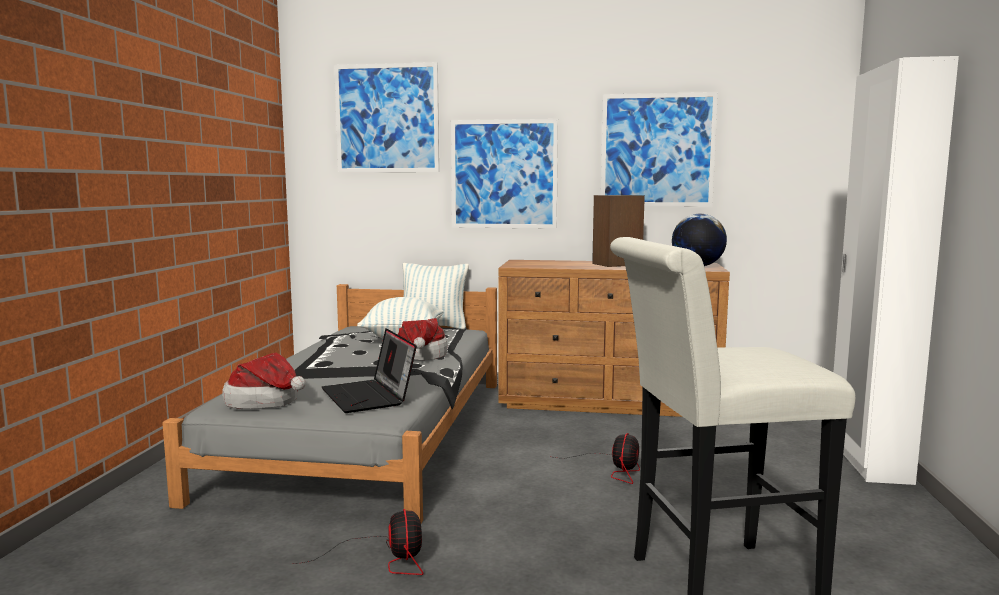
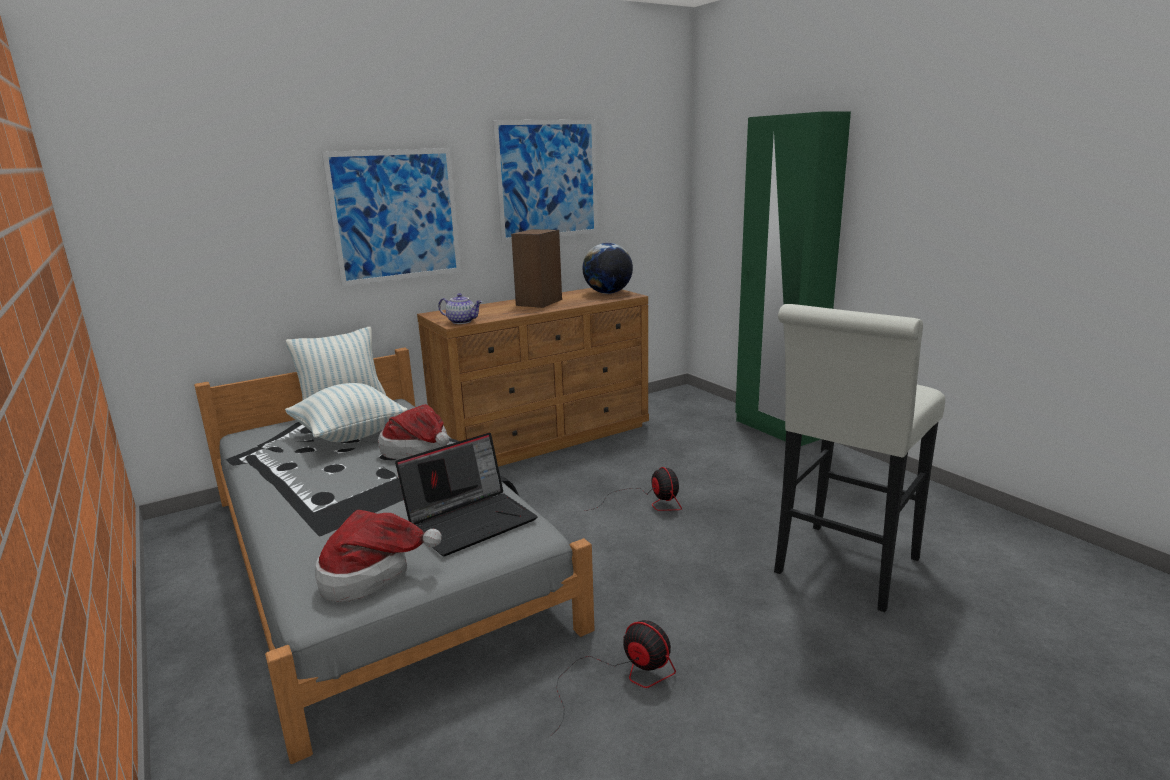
camera: 40 degrees left, 10 degrees up
(369, 397) = (471, 520): laptop -> laptop turned 60 degrees counterclockwise
(387, 118) = (228, 150): picture -> none
(522, 266) = (462, 321): none -> teapot
(868, 461) = (776, 430): white wardrobe -> green wardrobe

